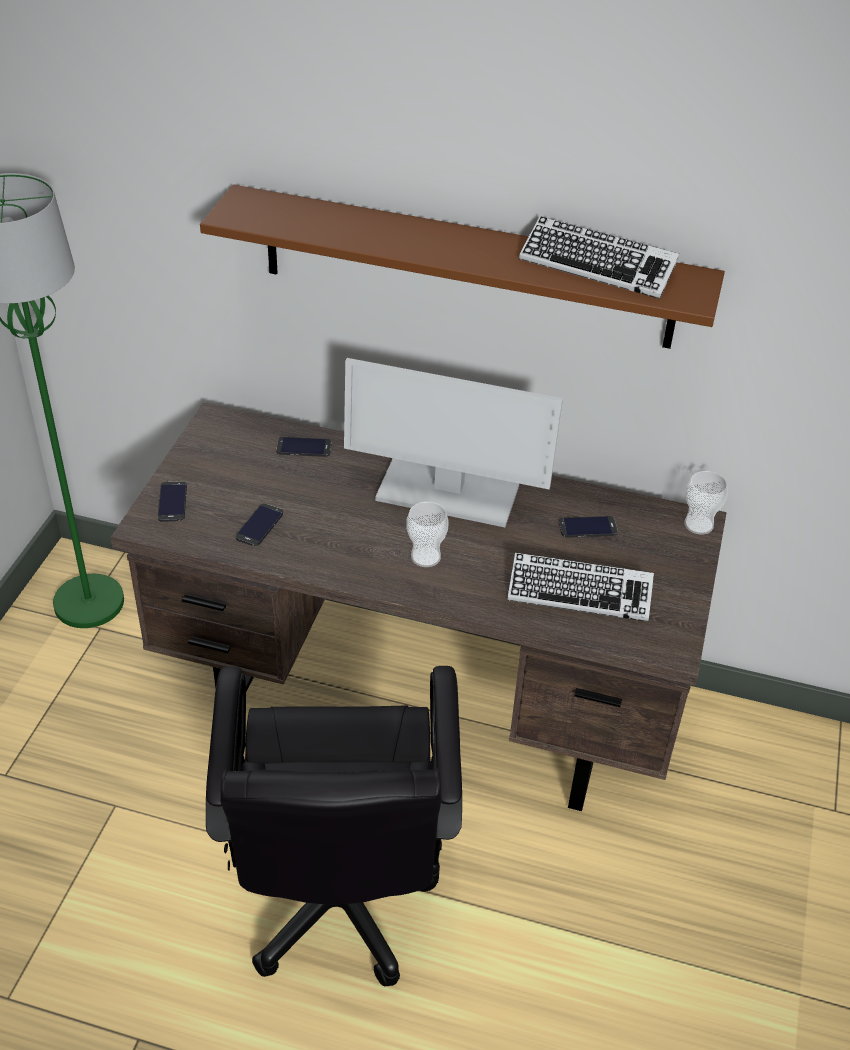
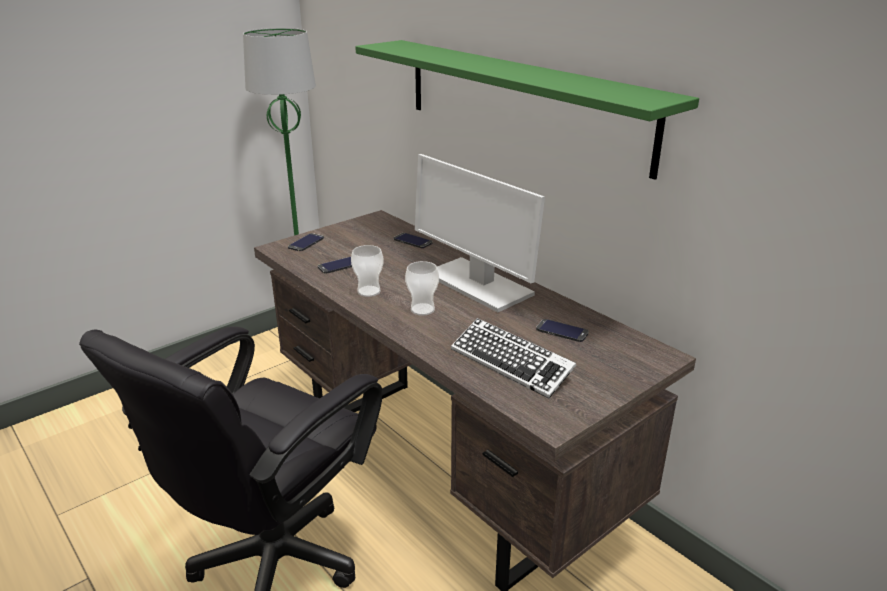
camera: 35 degrees right, 15 degrees down
(467, 267) = (520, 102): brown shelf -> green shelf
(597, 266) = (588, 83): keyboard -> none
(698, 524) = (660, 357): cup -> cup (369, 291)

